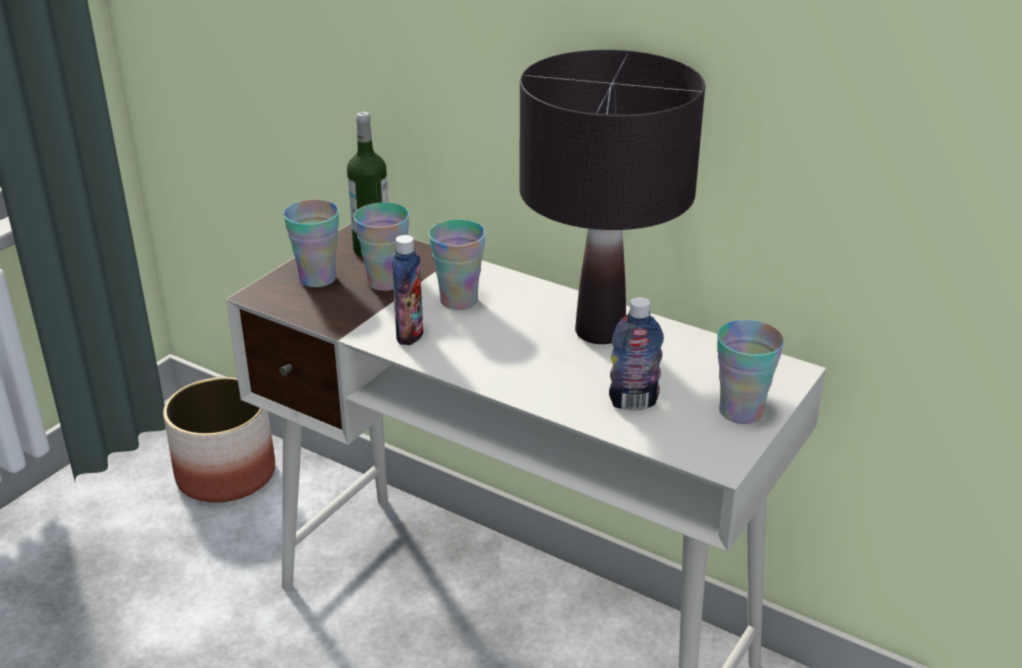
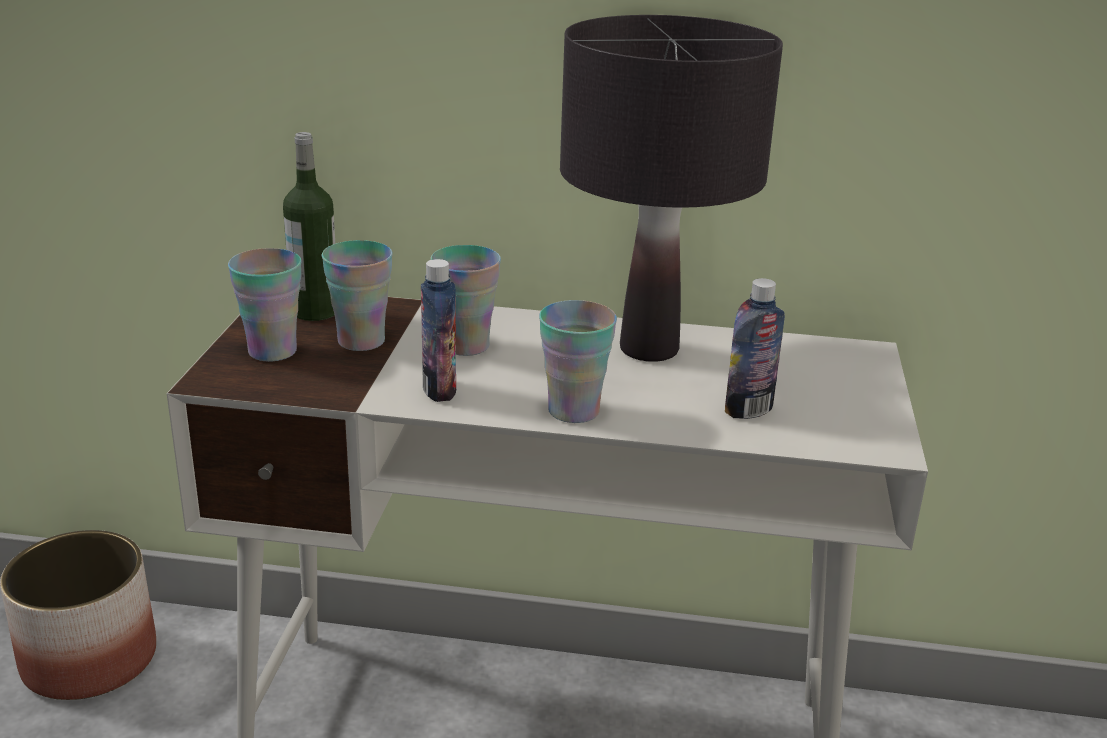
camera: 25 degrees left, 5 degrees down
(741, 412) = (860, 397): cup -> cup (573, 411)

